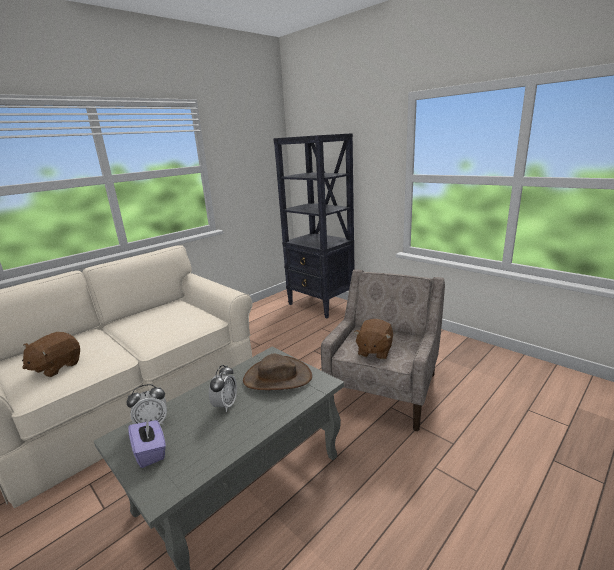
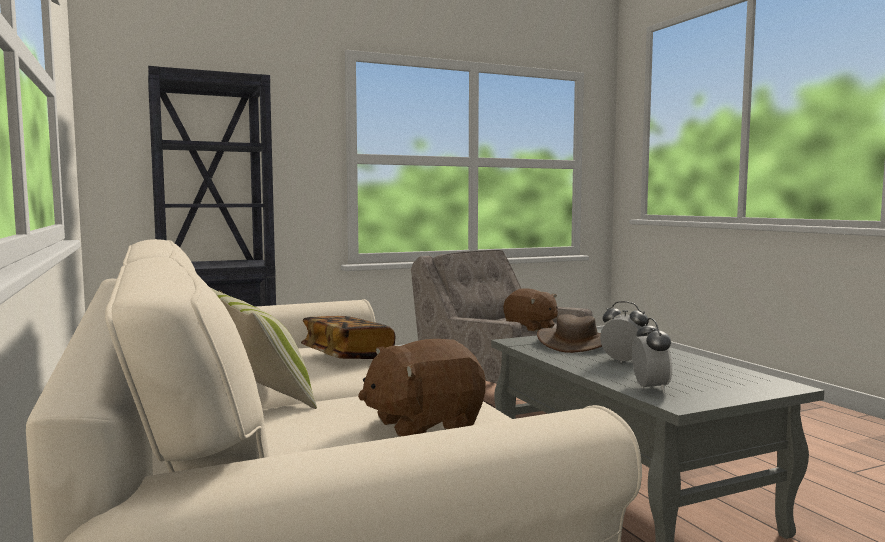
camera: 70 degrees left, 15 degrees down
(56, 367) = (423, 425): brown plush toy -> brown plush toy turned 105 degrees clockwise
(127, 321) = (257, 383): none -> pillow
(150, 452) = (710, 388): purple tissue box -> none
(172, 323) = (347, 356): none -> book

